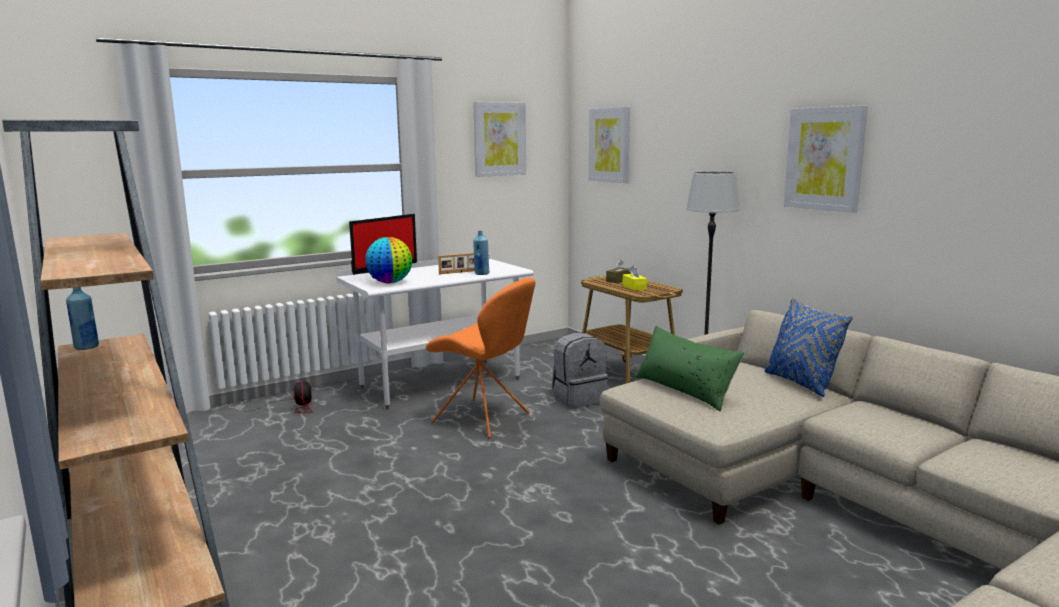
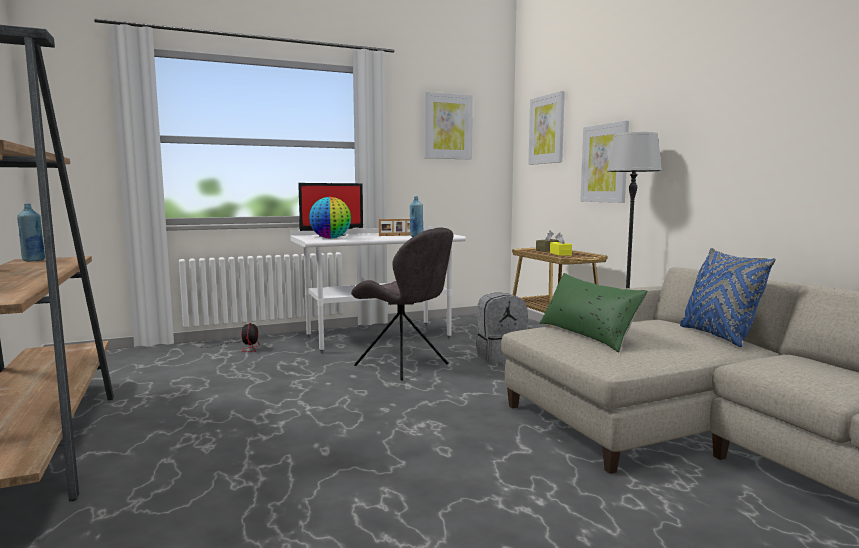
camera: 10 degrees right, 5 degrees down
(484, 419) = (404, 366): orange chair -> grey chair
(824, 158) = (749, 107): picture -> picture (604, 163)

